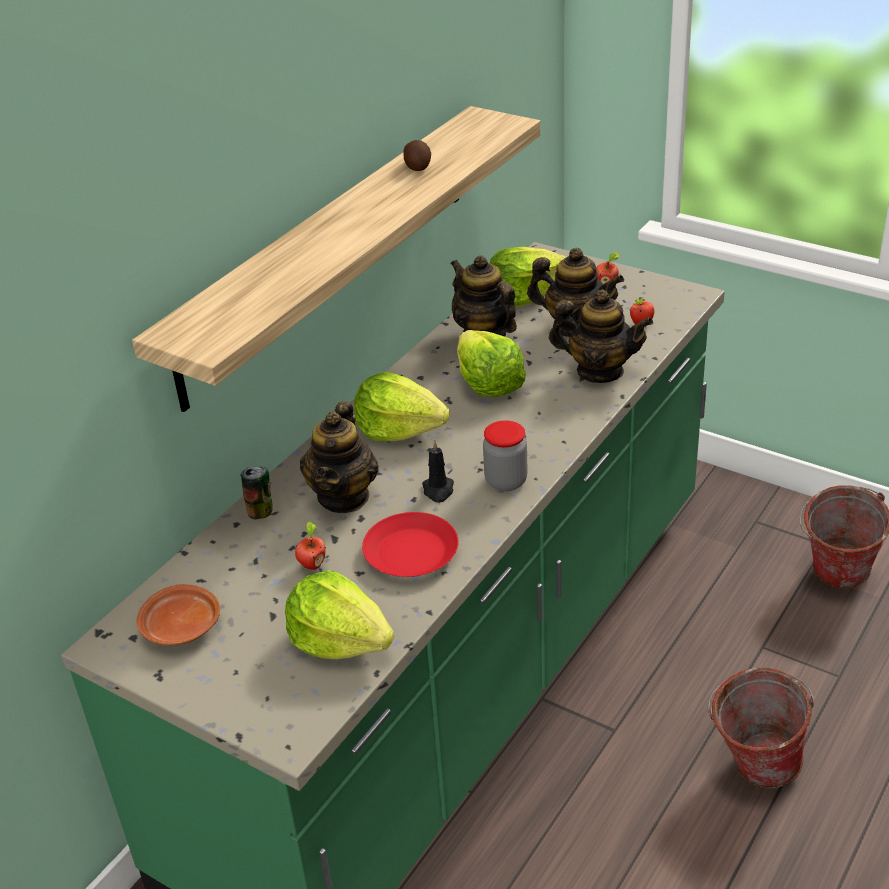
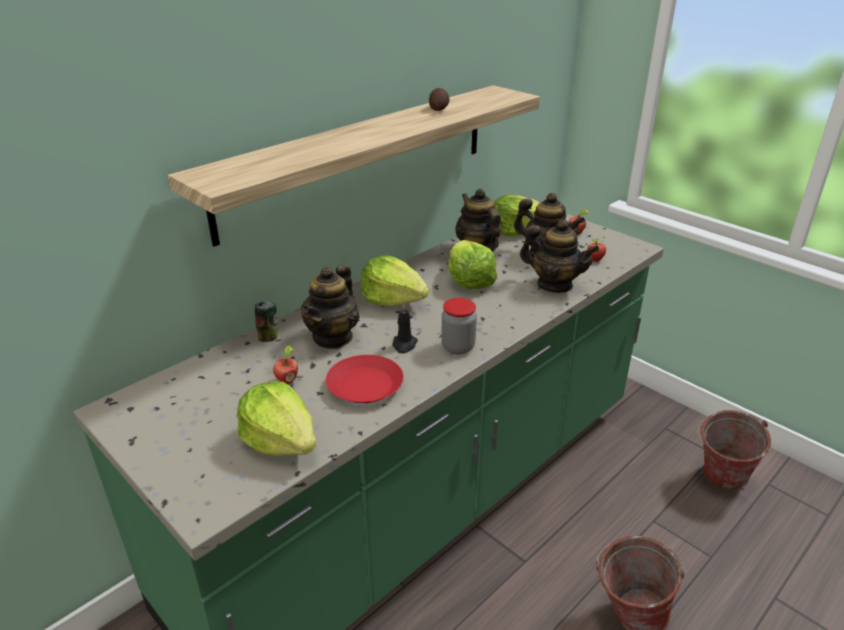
camera: 10 degrees right, 5 degrees down
(181, 627) = (168, 407): brown plate -> none

